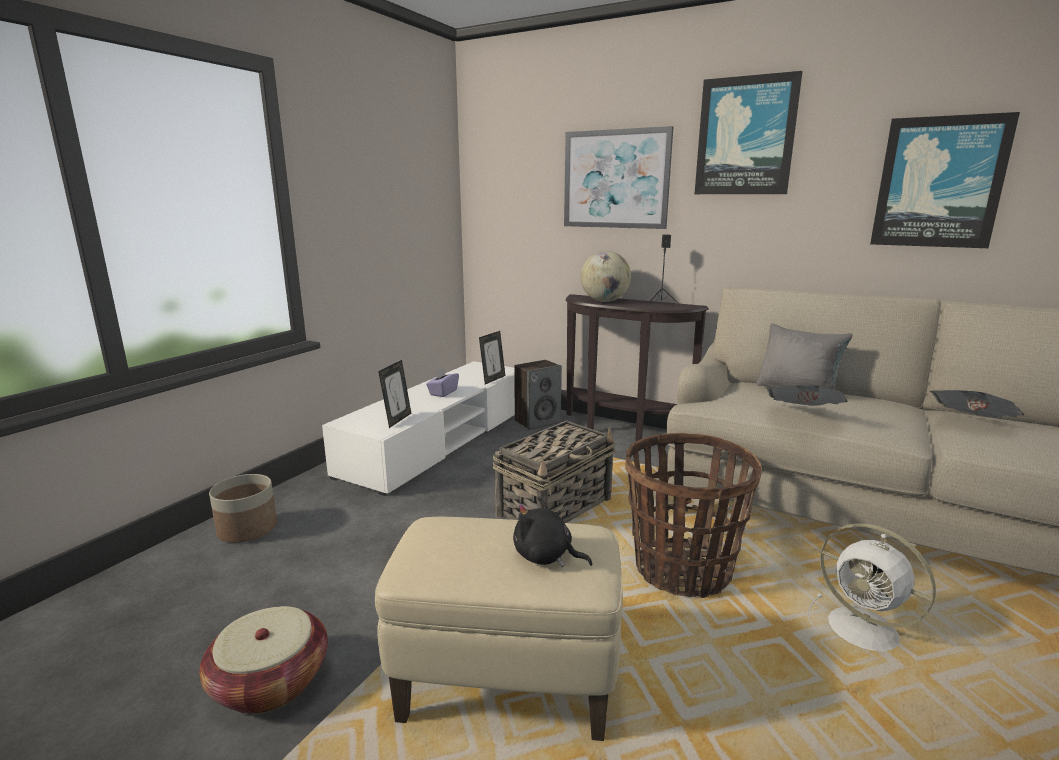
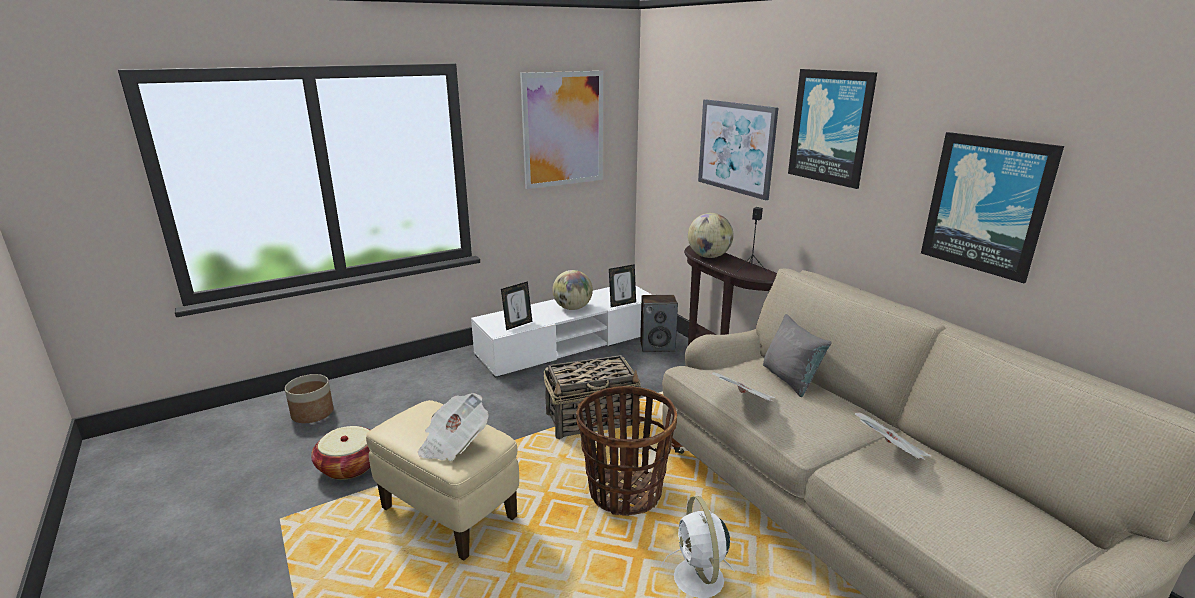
camera: 30 degrees right, 5 degrees up
(248, 529) = (405, 377): planter -> planter (313, 413)
(395, 173) = (563, 129): none -> picture
(443, 392) = (572, 308): purple tissue box -> globe
(546, 557) = (453, 443): black plush toy -> newspaper

